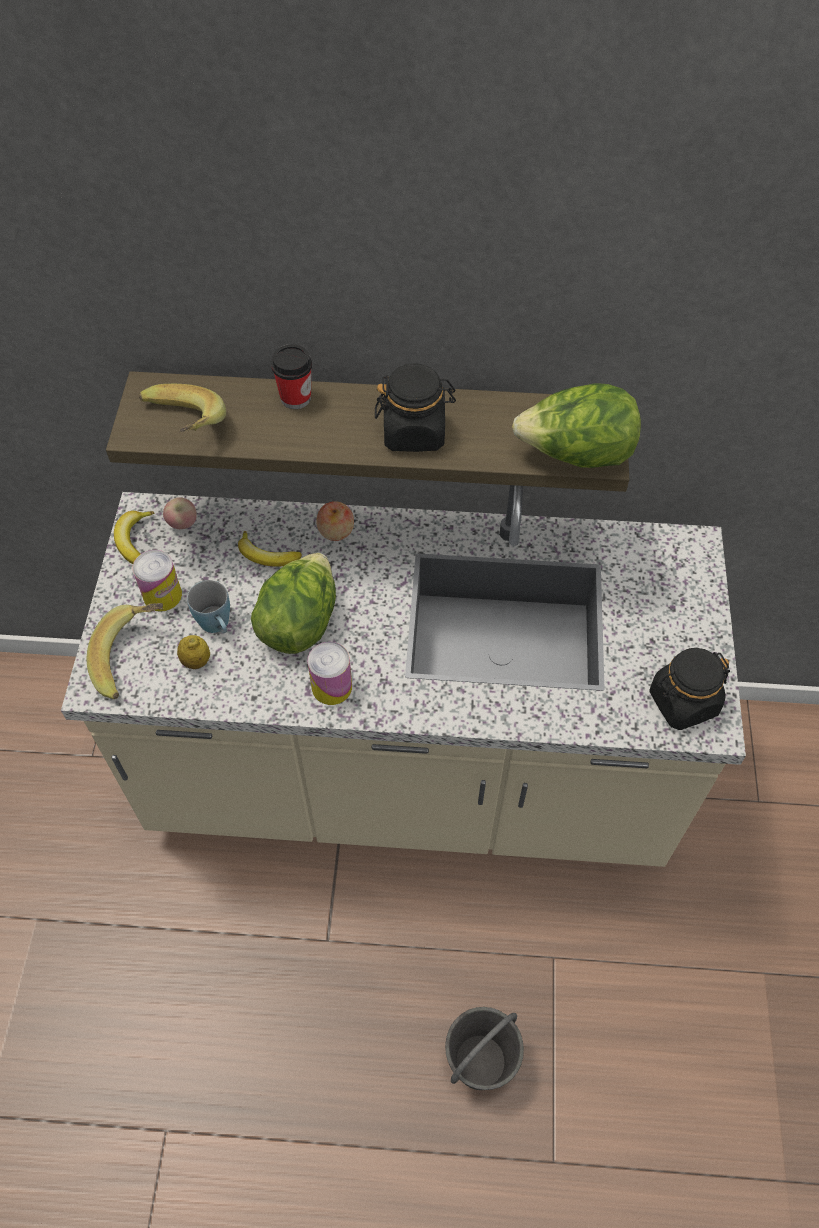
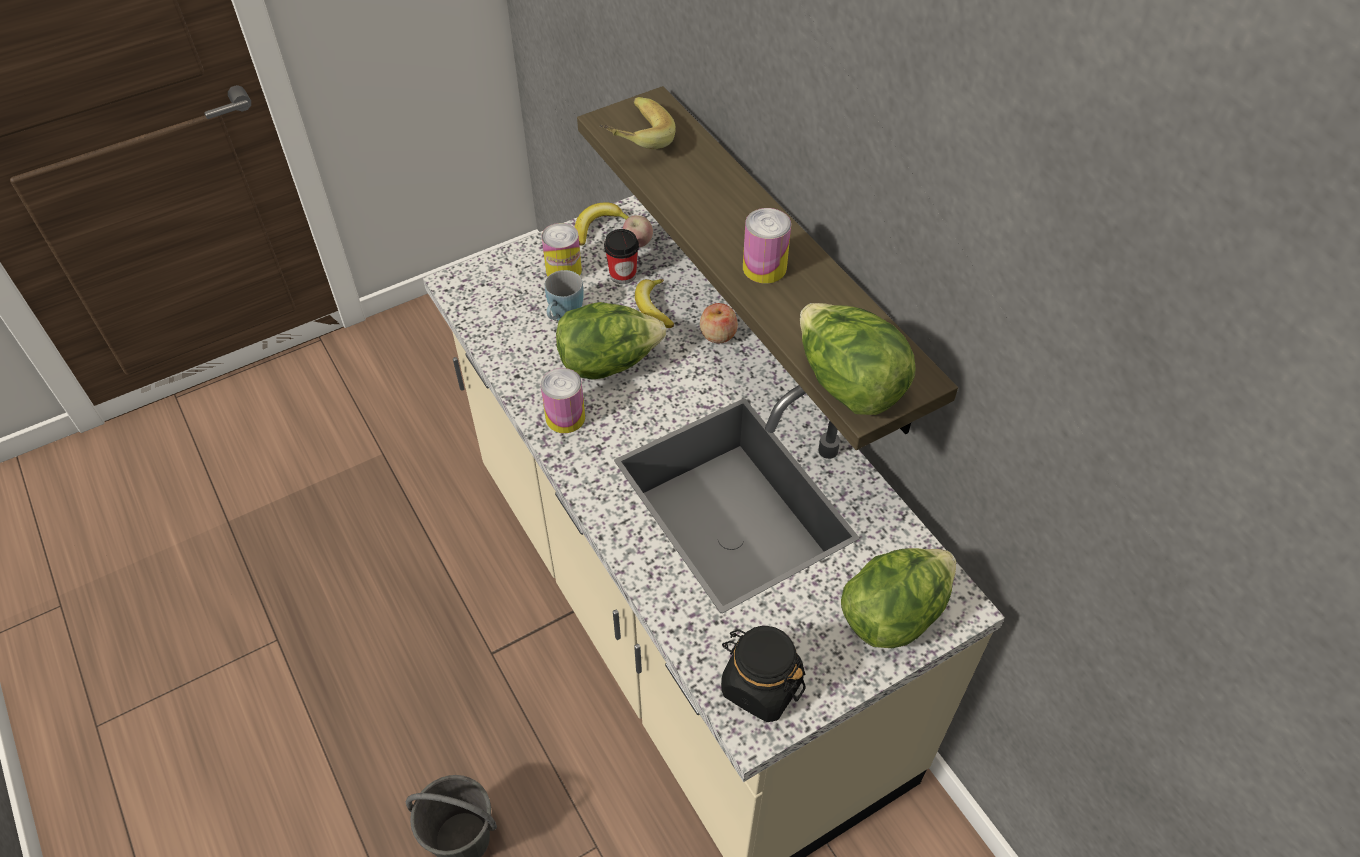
camera: 55 degrees right, 5 degrees down
(133, 658) = (496, 288): banana -> none
(196, 661) = (522, 324): lemon -> none
(295, 398) = (728, 182): cup -> cup (623, 275)
(414, 432) = (764, 267): black jar -> can
(677, 586) = (893, 614): none -> lettuce

